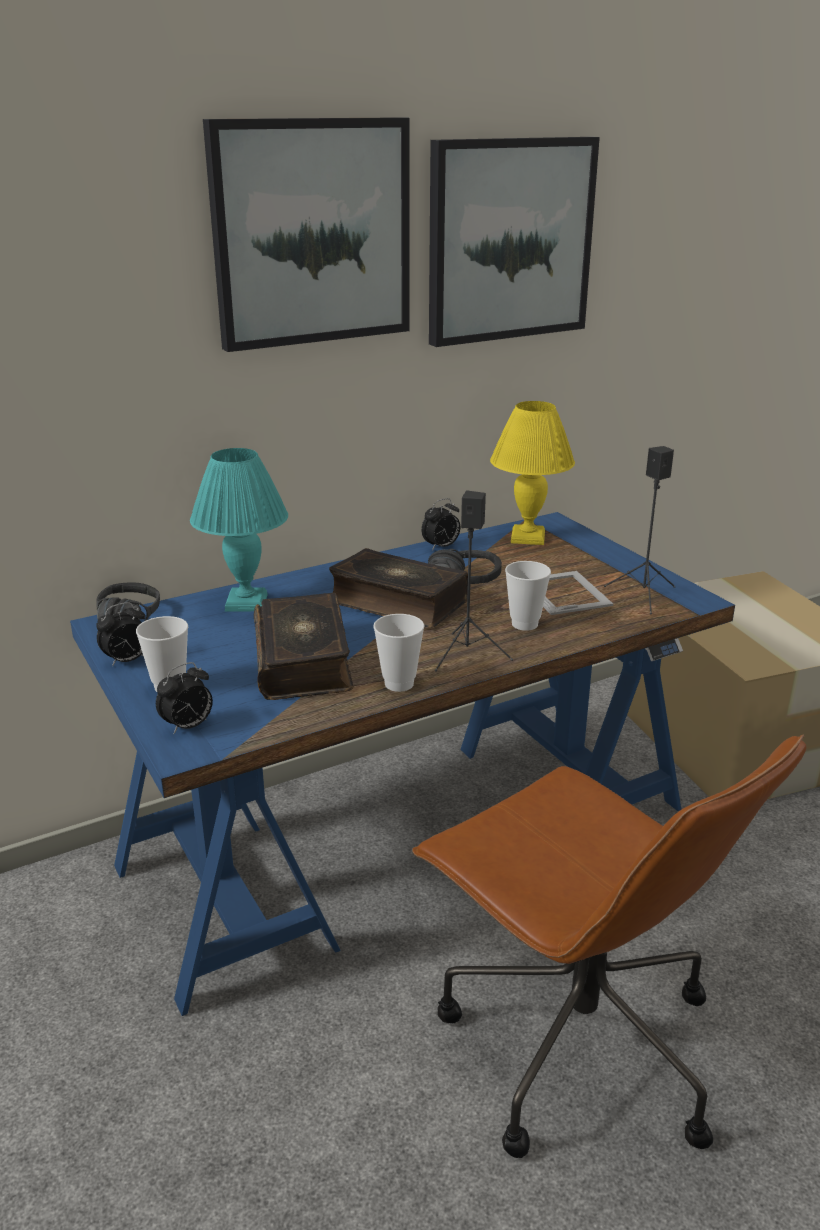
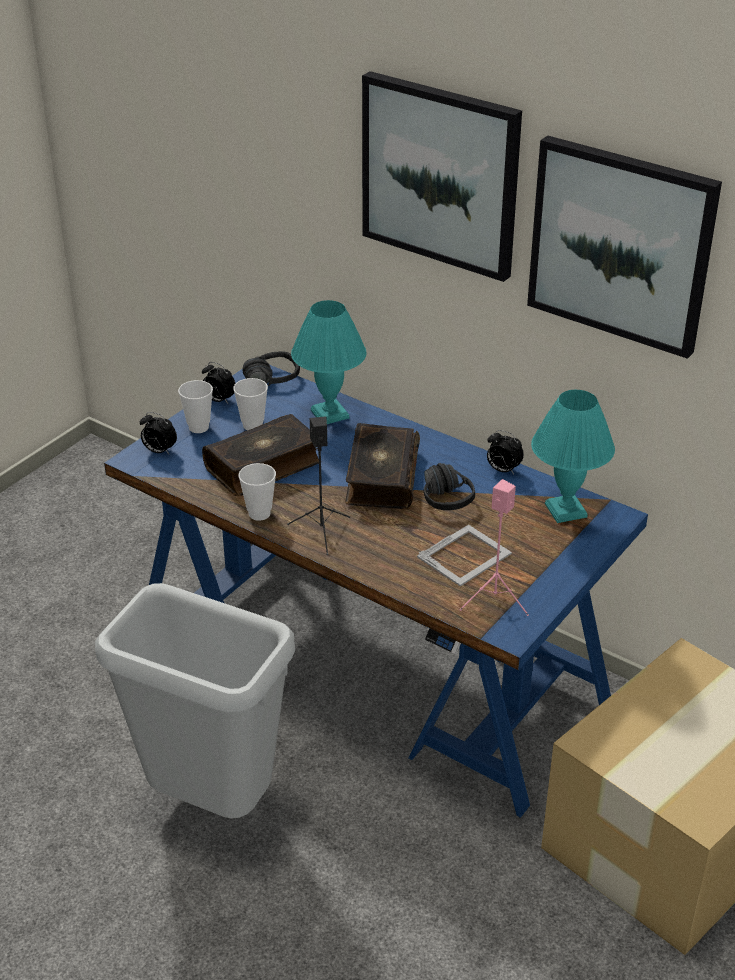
camera: 65 degrees right, 10 degrees up
(524, 624) = (390, 547): cup -> cup (252, 425)
(529, 537) = (566, 511): yellow table lamp -> turquoise table lamp
(575, 1042) = (209, 806): brown office chair -> grey trash can
(643, 595) = (494, 600): black speaker -> pink speaker

